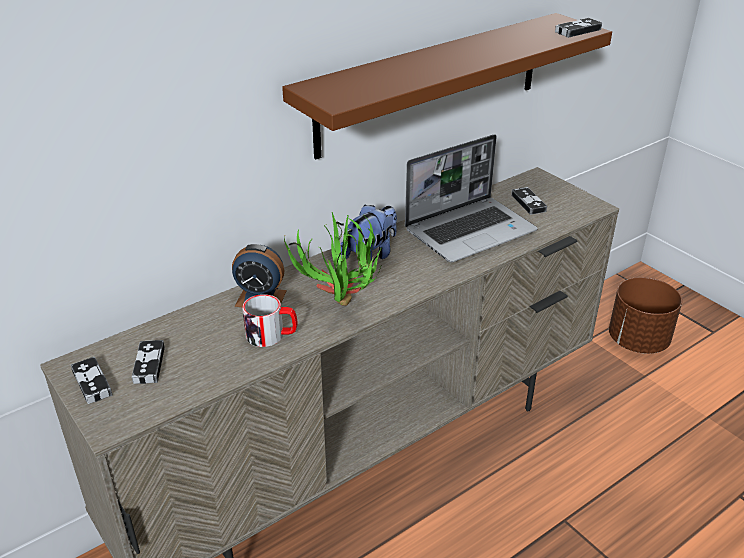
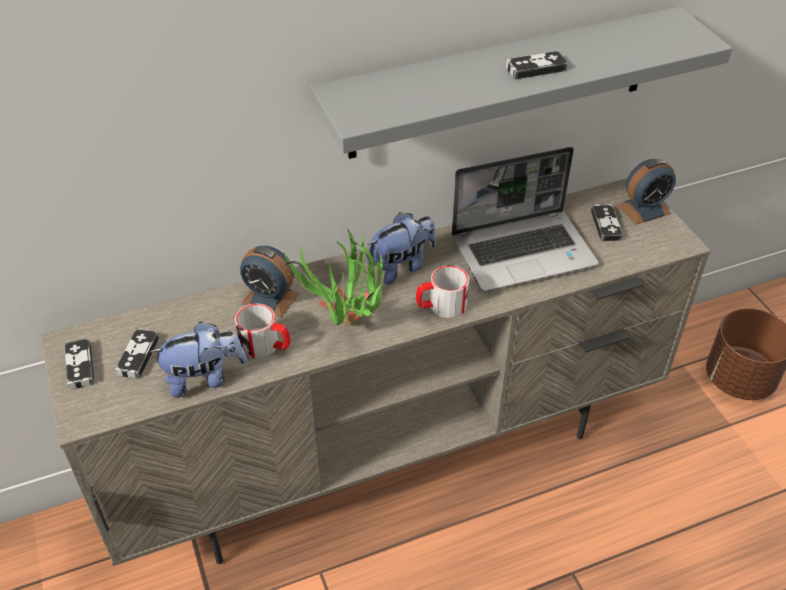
camera: 15 degrees right, 10 degrees up
(223, 371) = (204, 378): none -> plush toy
(418, 280) = (441, 306): none -> mug
(432, 83) = (501, 83): brown shelf -> grey shelf
(553, 188) = (644, 209): none -> alarm clock
(577, 30) = (689, 41): game controller -> game controller (535, 68)

